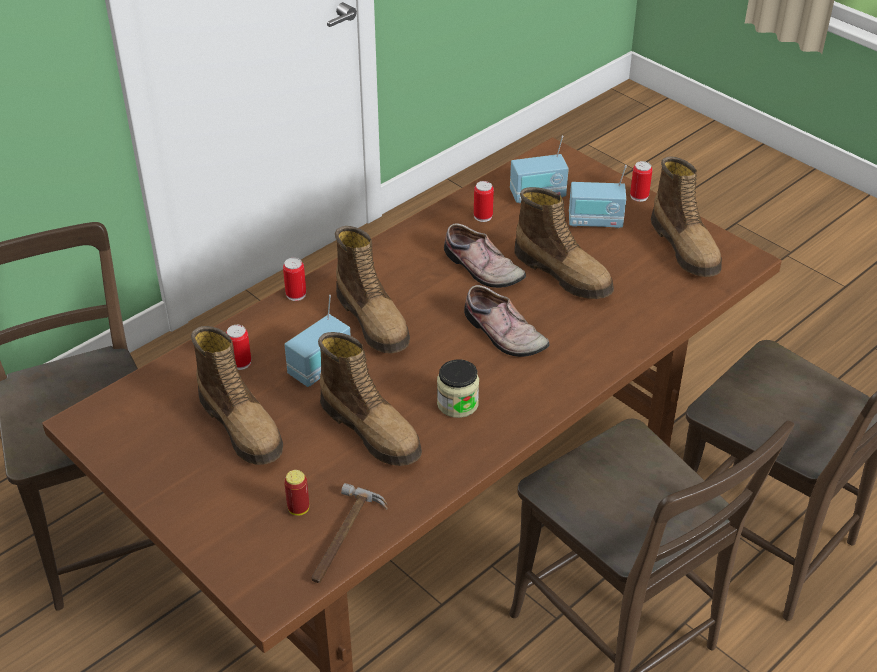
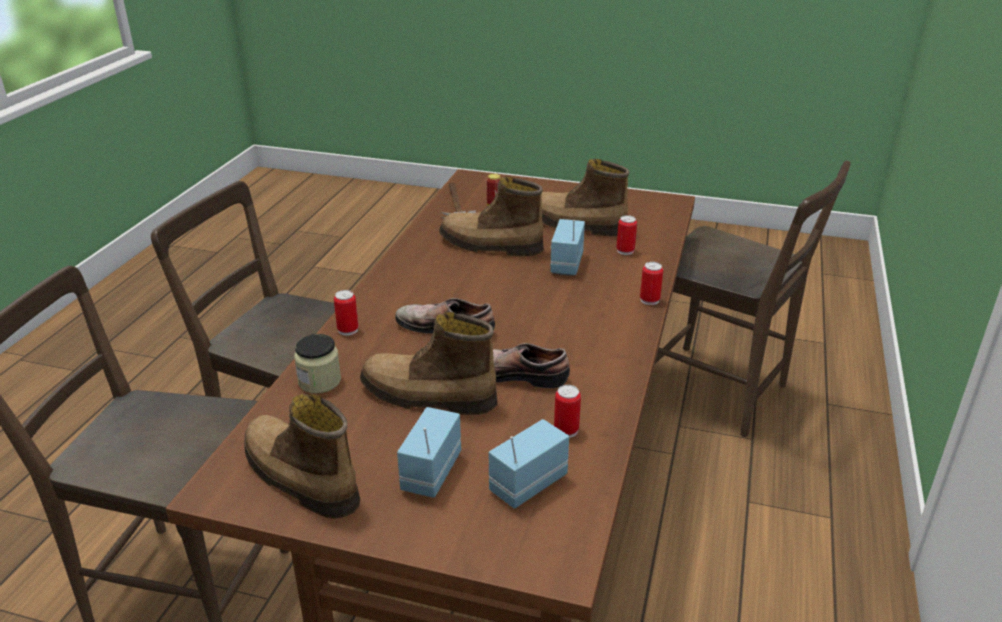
camera: 150 degrees right, 10 degrees down
(374, 320) = (564, 302): boot -> none
(457, 404) = (443, 274): jar -> jar (319, 381)
(595, 222) = (430, 472): radio -> radio turned 45 degrees counterclockwise
(639, 196) = (393, 537): can -> can (348, 330)

